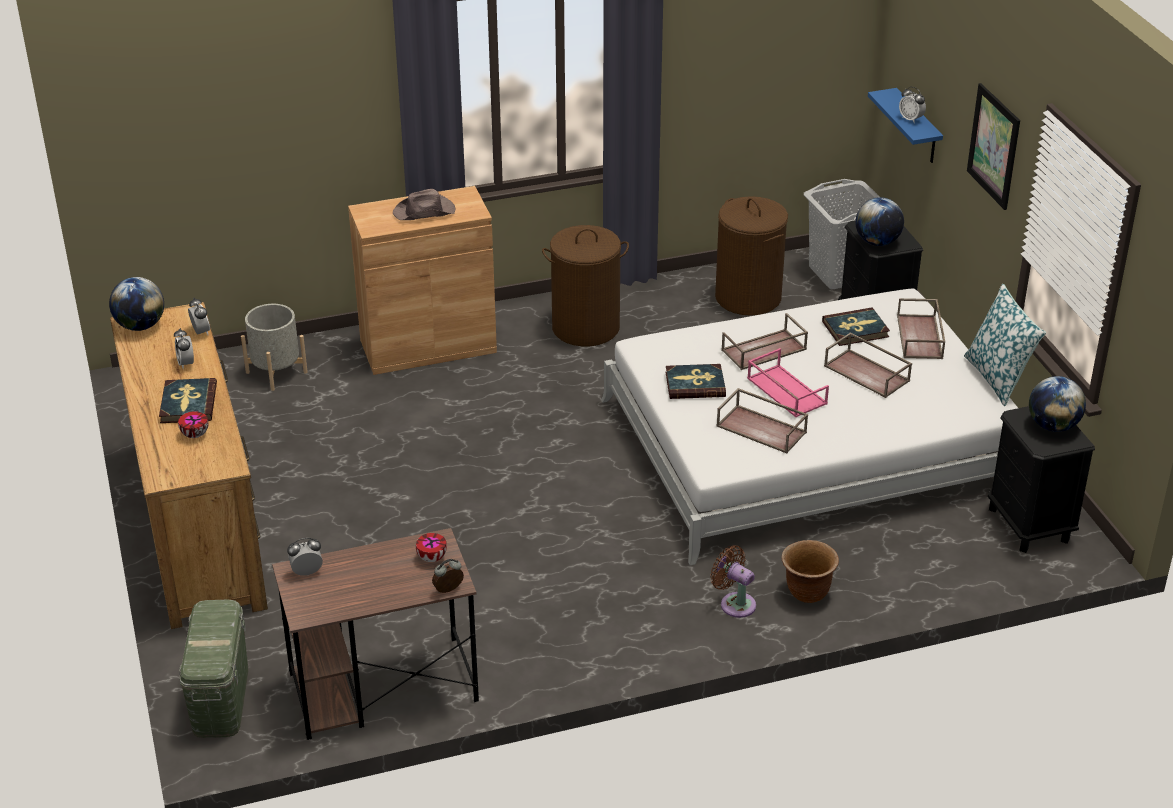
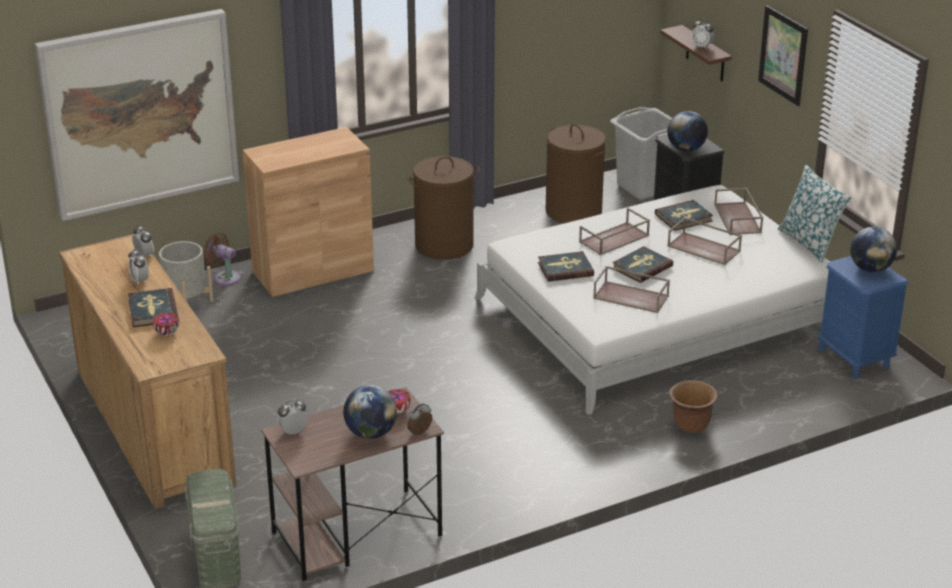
camera: 10 degrees left, 5 degrees down
(140, 326) = (88, 255): globe -> globe (371, 433)
(230, 157) = (139, 113): none -> picture
(425, 212) = (311, 149): brown hat -> none
(735, 603) = (634, 439): brown fan -> brown fan (225, 277)
(785, 391) = (641, 267): pink tray -> book
(917, 127) = (705, 54): blue shelf -> brown shelf
(1029, 525) = (854, 358): black nightstand -> blue nightstand

